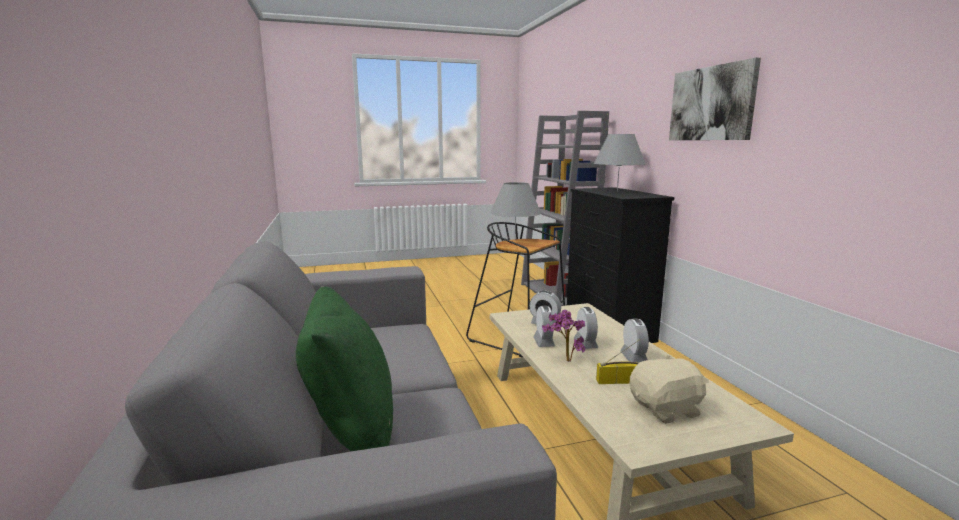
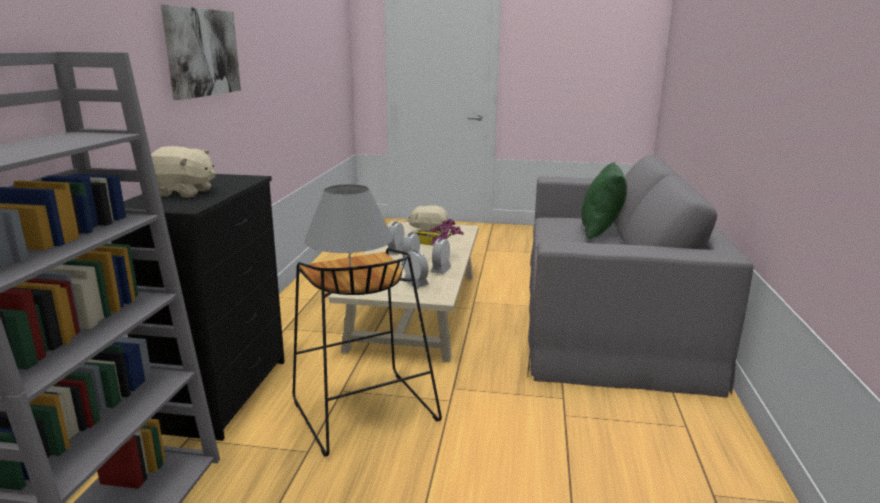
camera: 155 degrees left, 5 degrees up
(617, 191) = (183, 193): grey table lamp -> beige plush toy

